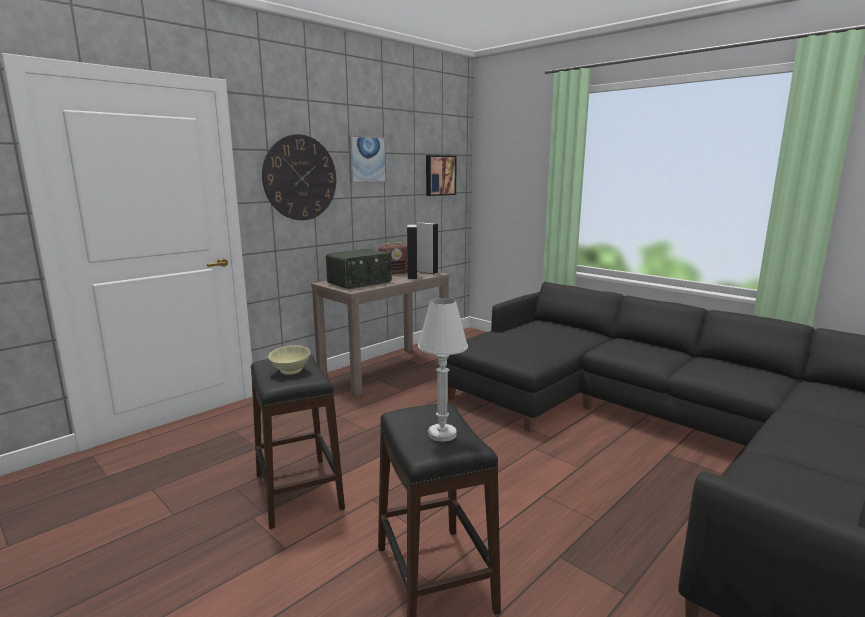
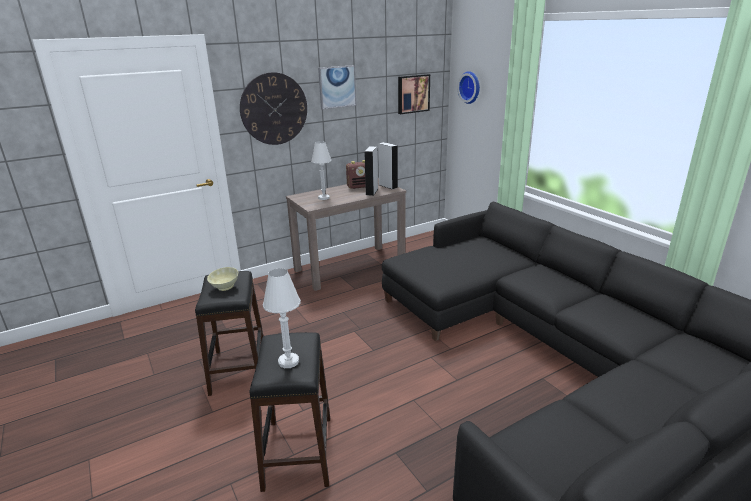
camera: 15 degrees right, 10 degrees up
(360, 283) = (324, 198): radio -> white table lamp
(500, 169) = (470, 87): none -> wall clock

